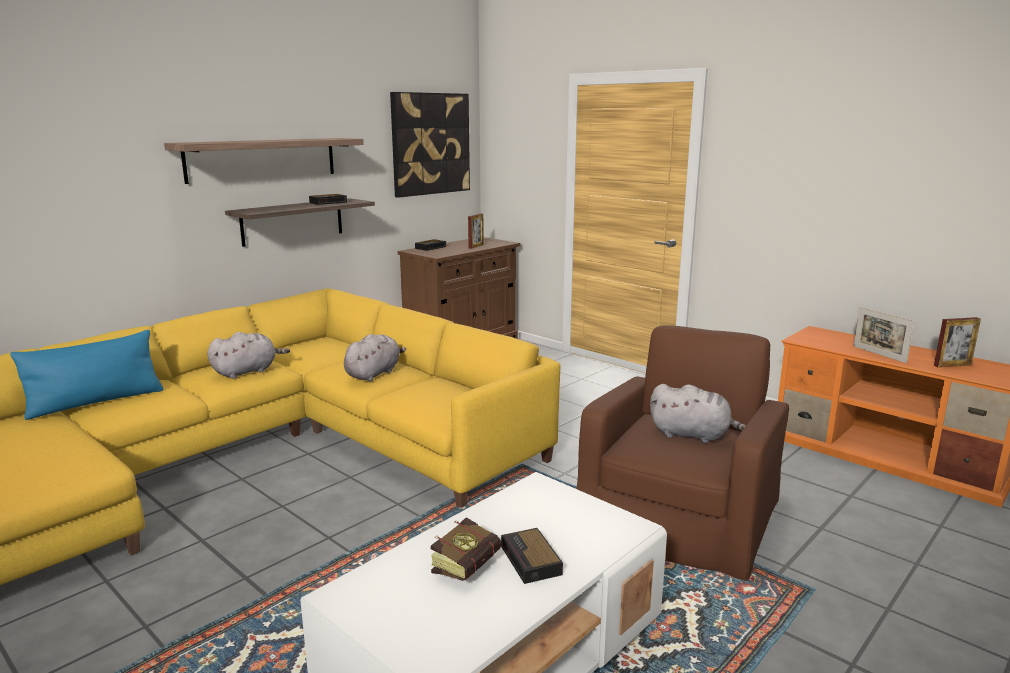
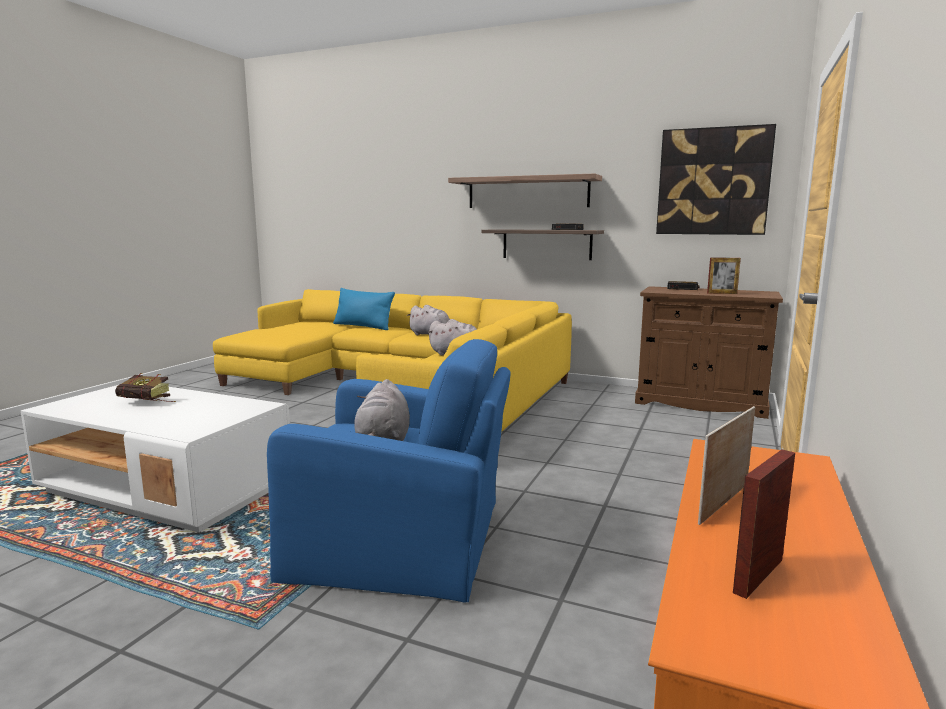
camera: 70 degrees right, 5 degrees down
(531, 561) = (148, 413): alarm clock -> none
(680, 513) = (401, 539): brown armchair -> blue armchair
(952, 365) = (758, 576): picture frame -> picture frame turned 75 degrees clockwise

